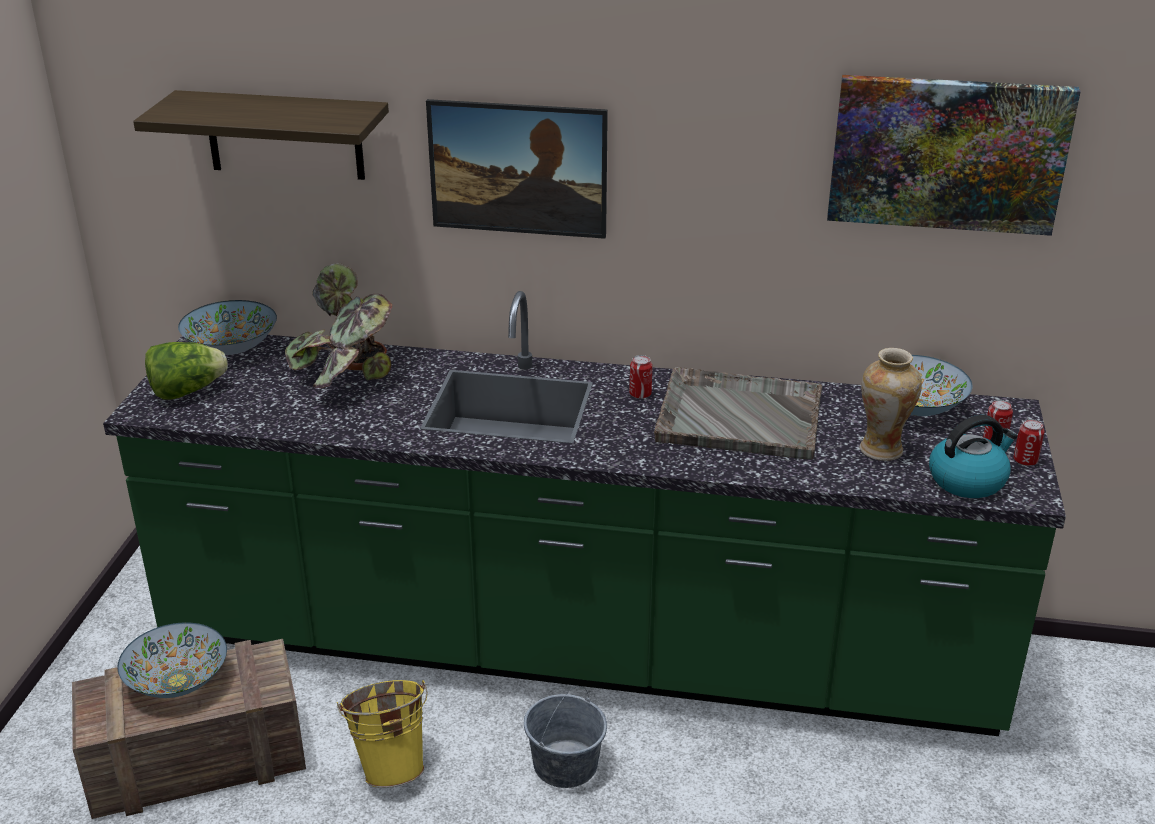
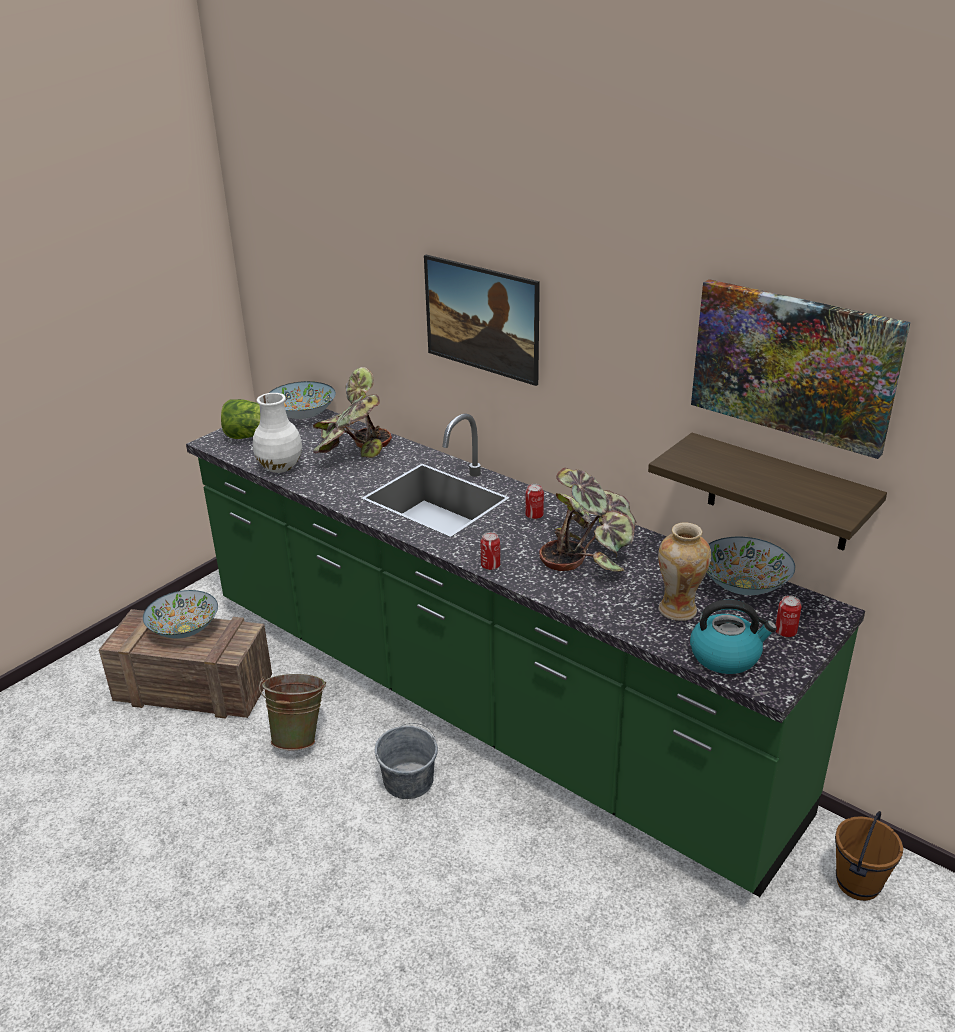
camera: 30 degrees right, 0 degrees up
(274, 419) = (280, 467): none -> white vase
(284, 135) = (345, 267): shelf -> shelf (779, 493)
(391, 765) = (299, 736): yellow bucket -> green bucket
(738, 416) = (590, 552): grey tray -> potted plant
(1025, 461) = (795, 656): can -> can (490, 566)
(1066, 687) = (857, 883): none -> brown bucket

